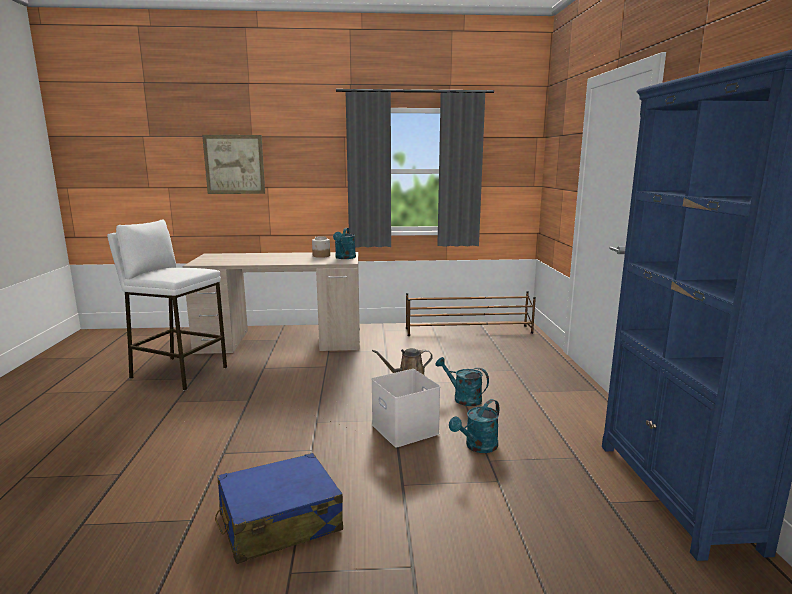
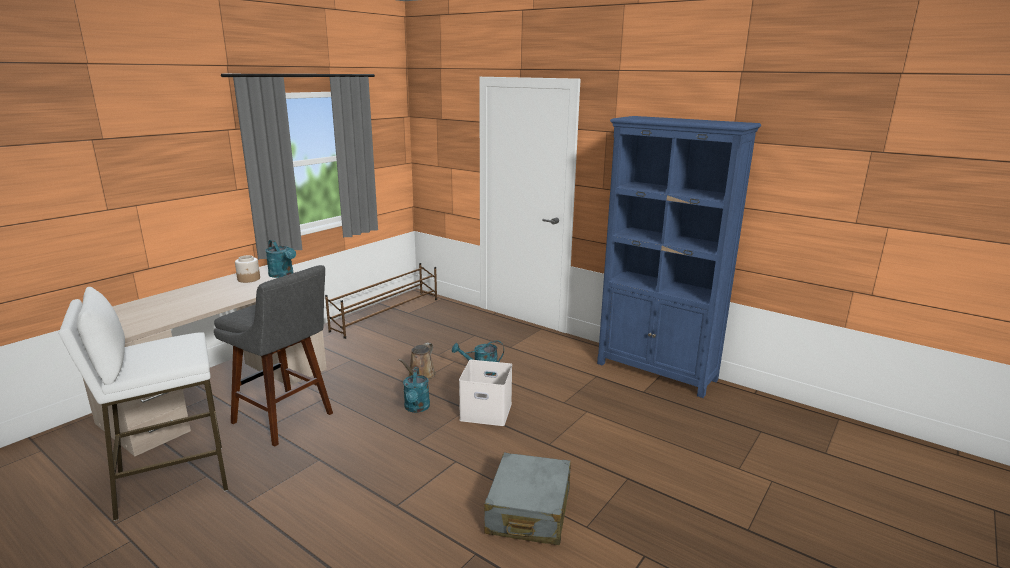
camera: 50 degrees left, 5 degrees up
(234, 164) = (83, 181): picture -> none
(279, 522) = (528, 511): blue suitcase -> grey suitcase
(280, 368) = (286, 419): none -> grey stool
(477, 447) = (545, 398): turquoise watering can -> turquoise watering can (416, 408)

